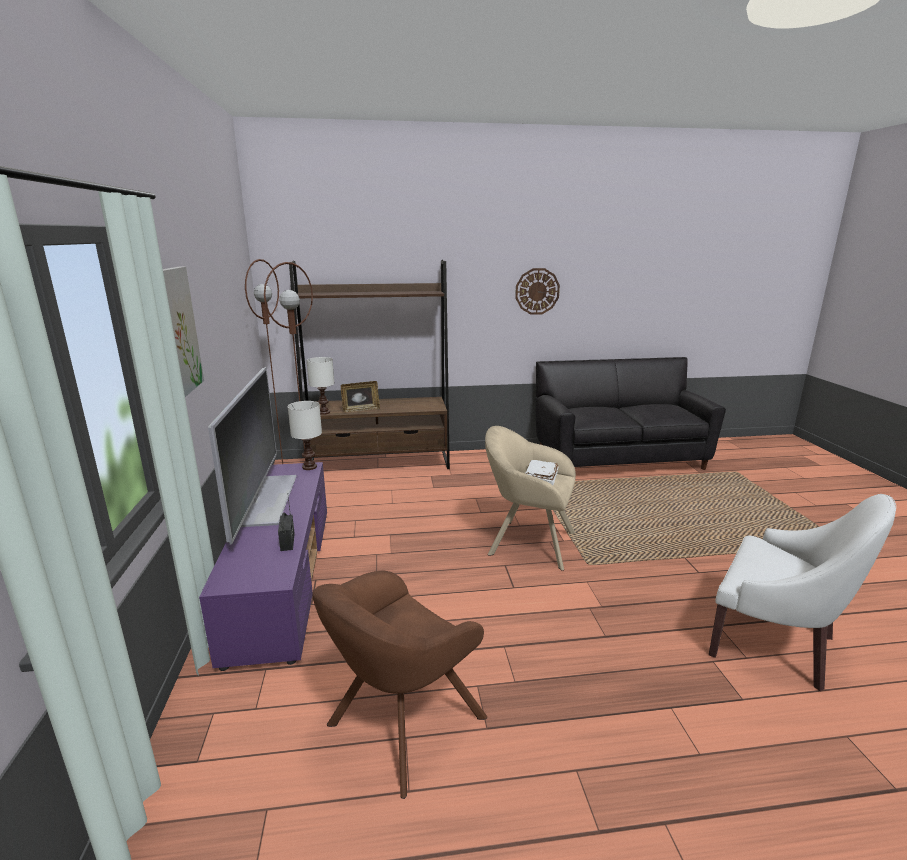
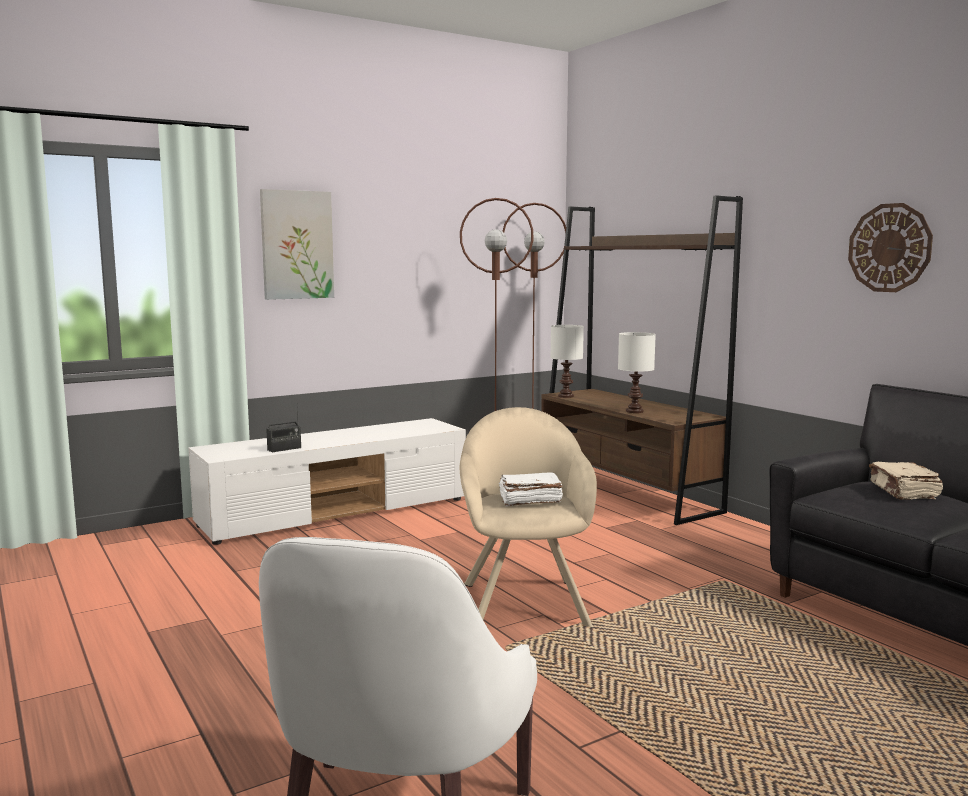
camera: 65 degrees right, 10 degrees down
(268, 499) = (359, 431): television -> none
(282, 577) = (337, 512): purple tv stand -> white tv stand
(309, 467) = (445, 428): white table lamp -> white table lamp (633, 411)
(361, 409) = (601, 403): picture frame -> none
(400, 726) = (145, 597): brown armchair -> none
(596, 410) = (903, 492): none -> beige book

